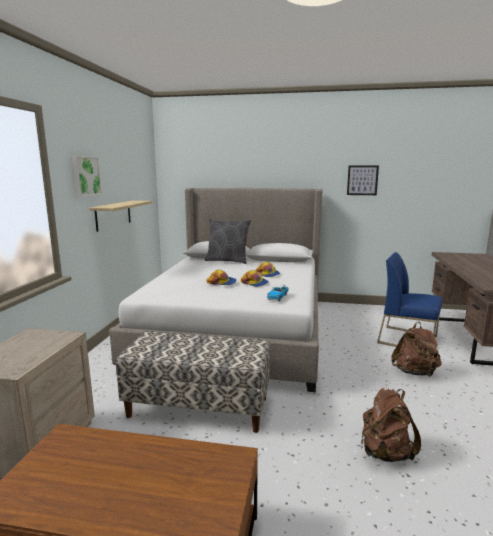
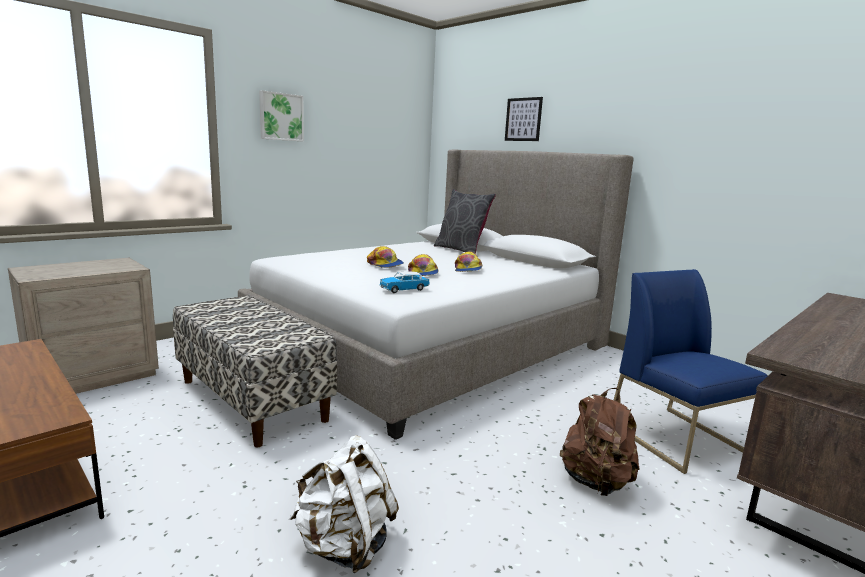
camera: 35 degrees right, 0 degrees up
(113, 215) = (328, 170): shelf -> none
(362, 180) = (708, 142): picture -> picture (523, 119)
(385, 453) = (344, 546): brown backpack -> white backpack

